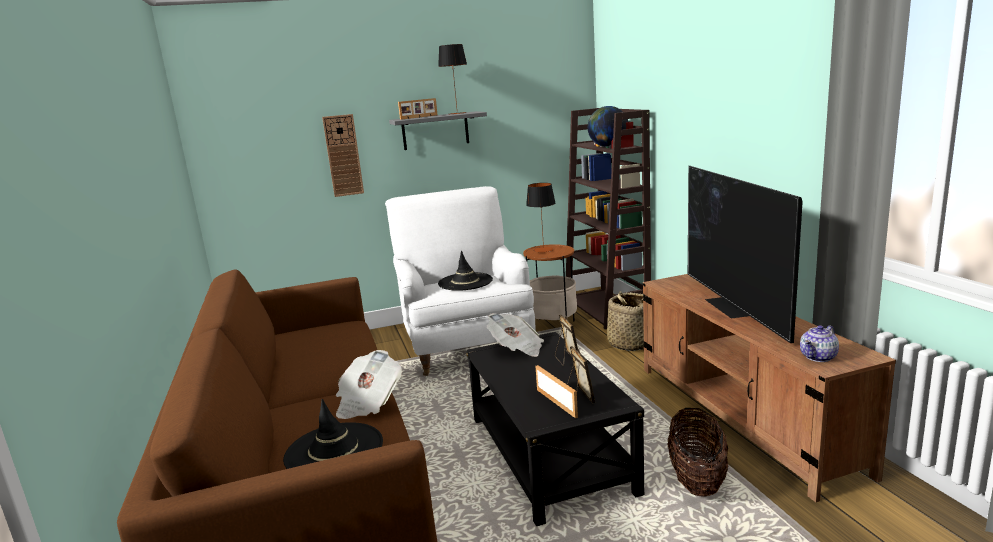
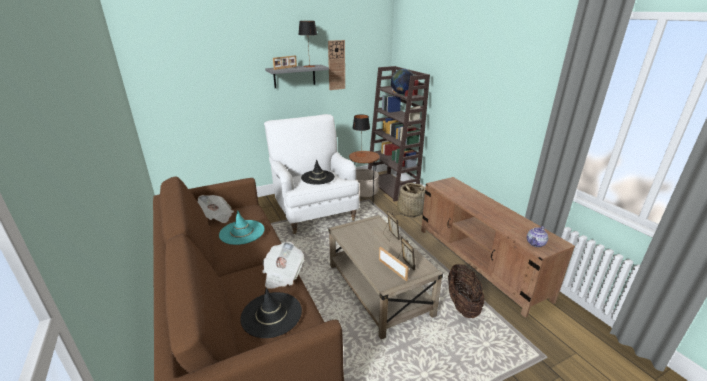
camera: 10 degrees left, 10 degrees up
(324, 351) = (242, 232): none -> turquoise hat
(343, 155) = (235, 91): wall clock -> wall clock (336, 65)
(517, 348) = (359, 227): newspaper -> newspaper (216, 216)
(549, 454) = (378, 289): black coffee table -> beige coffee table
(733, 307) = (481, 204): television -> none

